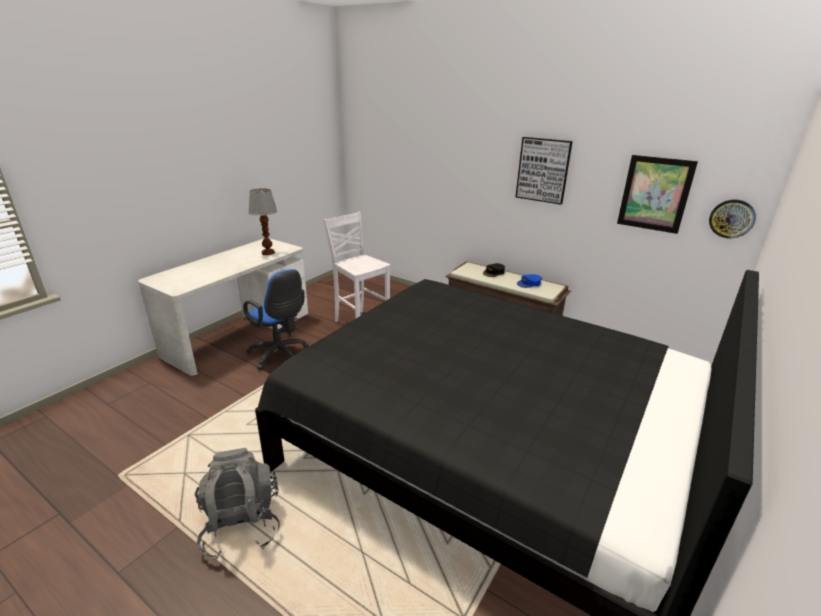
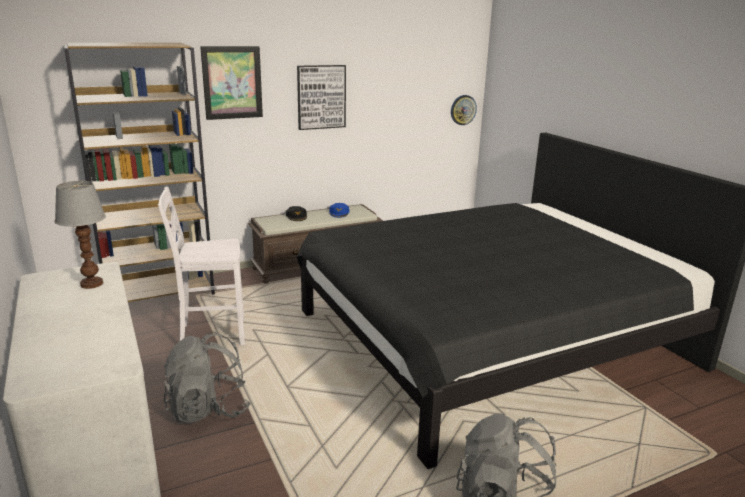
camera: 60 degrees left, 5 degrees down
(280, 355) = (208, 409): blue office chair -> grey backpack
(390, 289) = (160, 293): none -> brown bookcase
(655, 194) = (414, 101): picture -> picture (232, 82)

